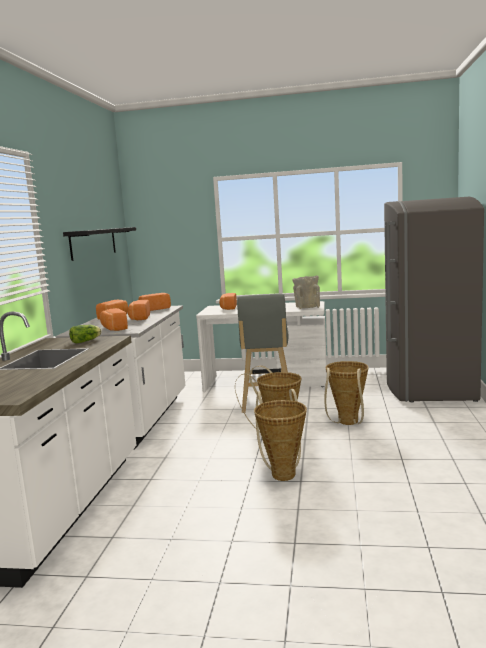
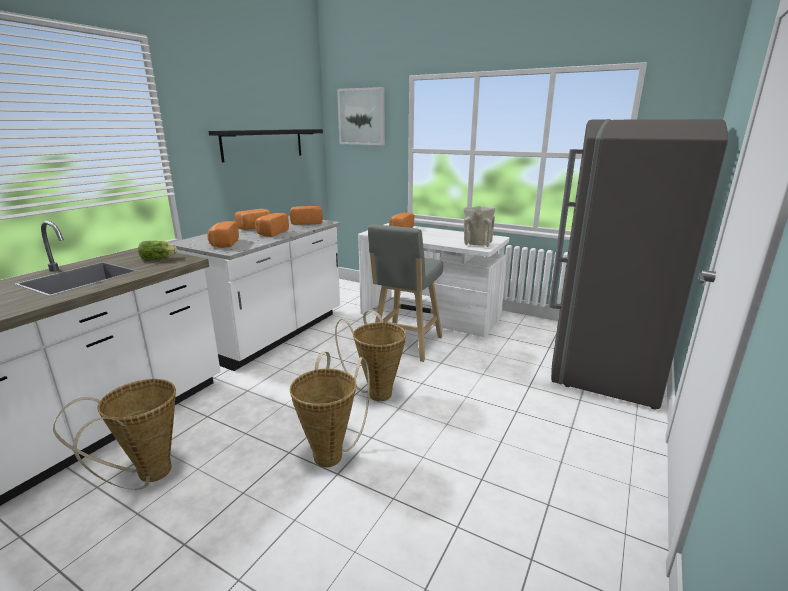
camera: 20 degrees right, 10 degrees up
(167, 214) = (362, 116): none -> picture
(347, 423) = (464, 398): basket -> basket (147, 477)

